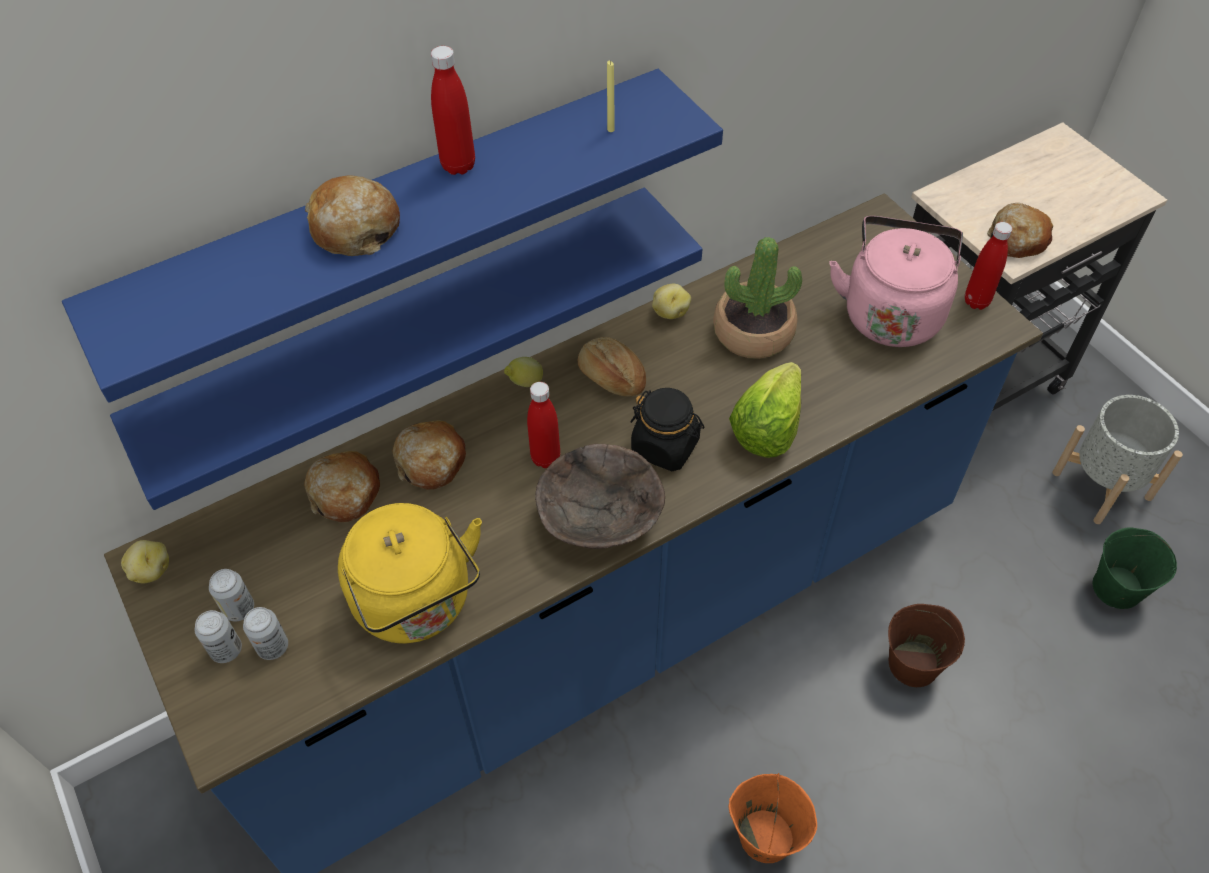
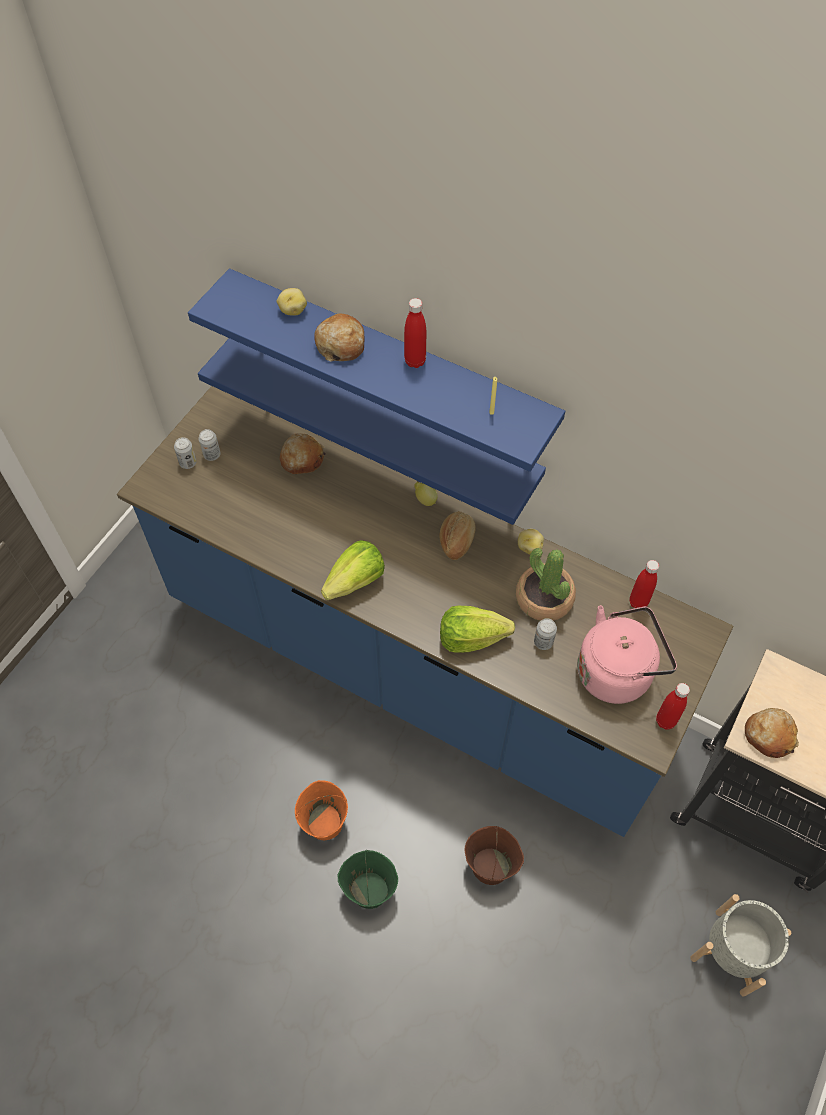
camera: 60 degrees right, 5 degrees up
(151, 571) = (213, 408): potato -> potato (292, 310)
(273, 647) = (199, 480): can -> can (543, 642)
(418, 604) = (254, 526): yellow kettle -> none
(431, 461) = (344, 485): bread -> none
(545, 458) = (379, 536): red bottle -> red bottle (638, 602)
(601, 517) = (355, 582): brown bowl -> lettuce
(665, 446) = (424, 591): black jar -> none
(1116, 588) = (639, 991): green bucket -> green bucket (369, 889)

